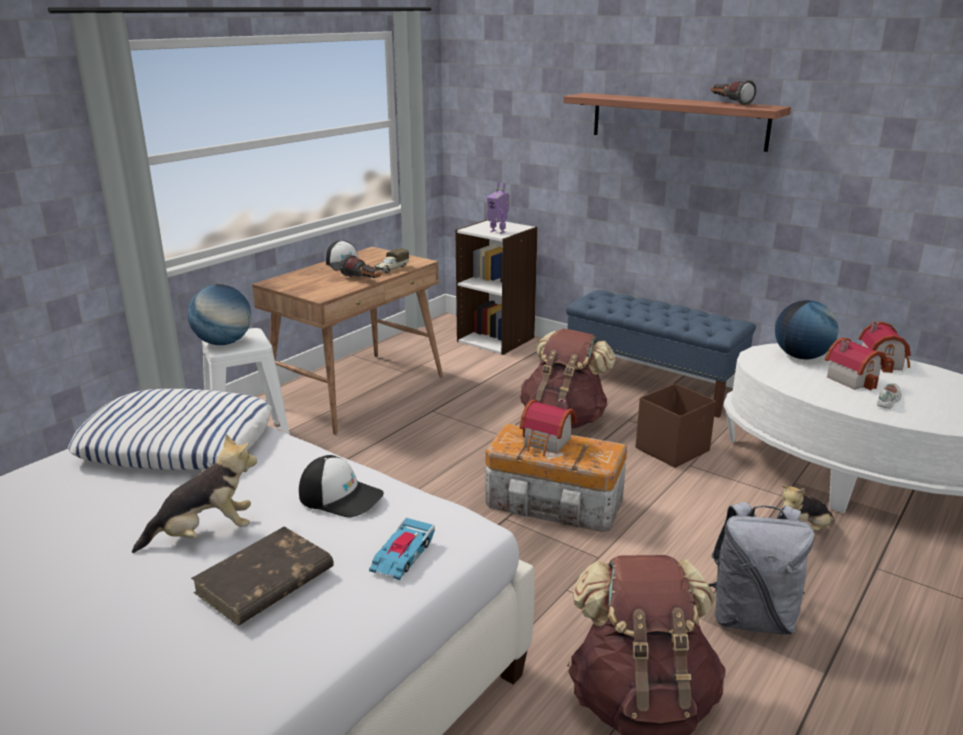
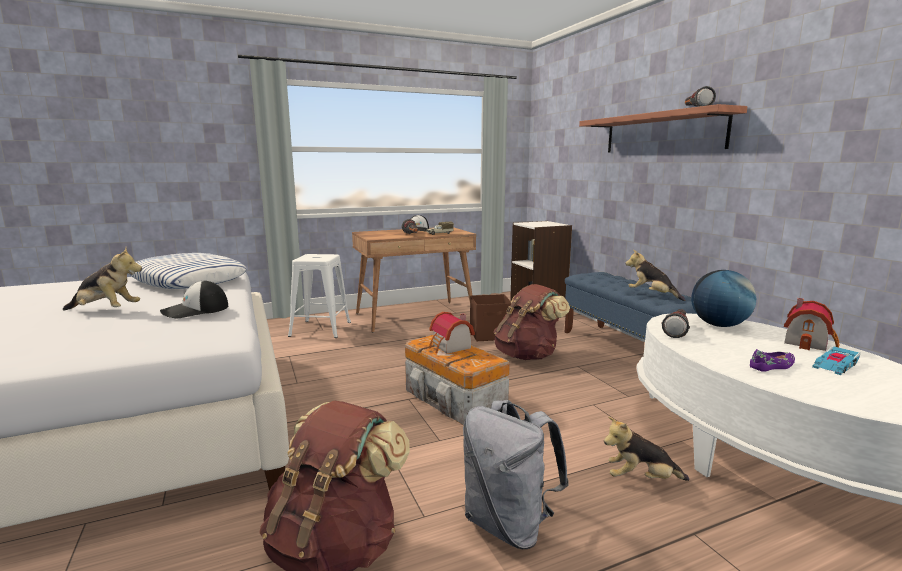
camera: 30 degrees right, 10 degrees down
(223, 343) = (308, 257): globe -> none
(264, 581) = (72, 331): brown book -> none
(341, 496) = (195, 310): cap -> cap turned 90 degrees clockwise
(402, 554) = (158, 339): toy car -> toy car (835, 365)
(498, 231) = (539, 225): toy robot -> none
(673, 449) = (591, 391): brown storage box -> brown storage box (490, 335)
(693, 322) = (651, 295): none -> plush toy
(779, 374) = (676, 331): none -> flashlight
(853, 379) = (753, 346): toy house -> none
(888, 400) = (773, 366): white shoe -> purple shoe

